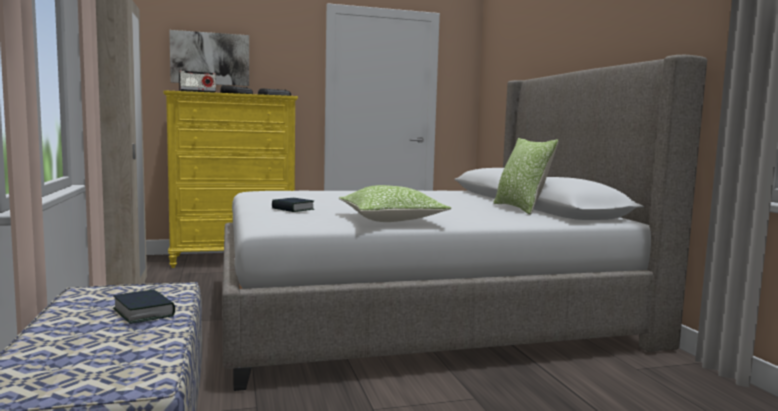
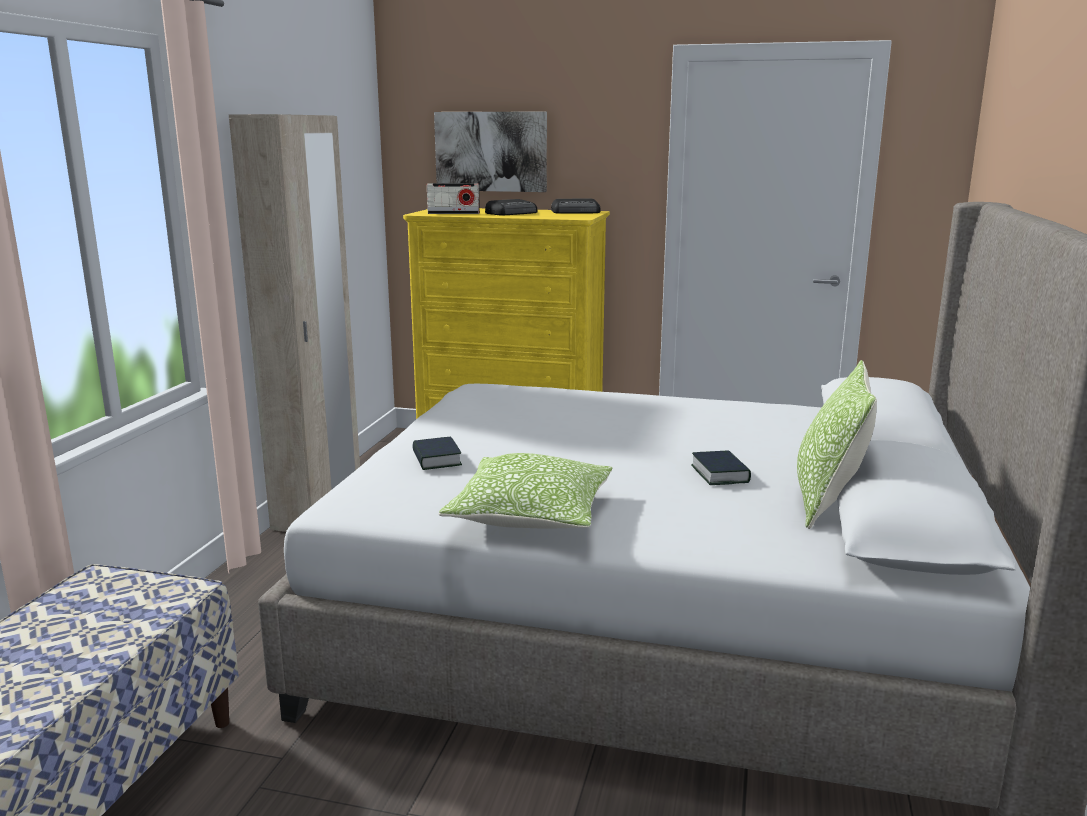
camera: 30 degrees right, 10 degrees up
(144, 312) = (92, 640): book -> book (720, 474)

